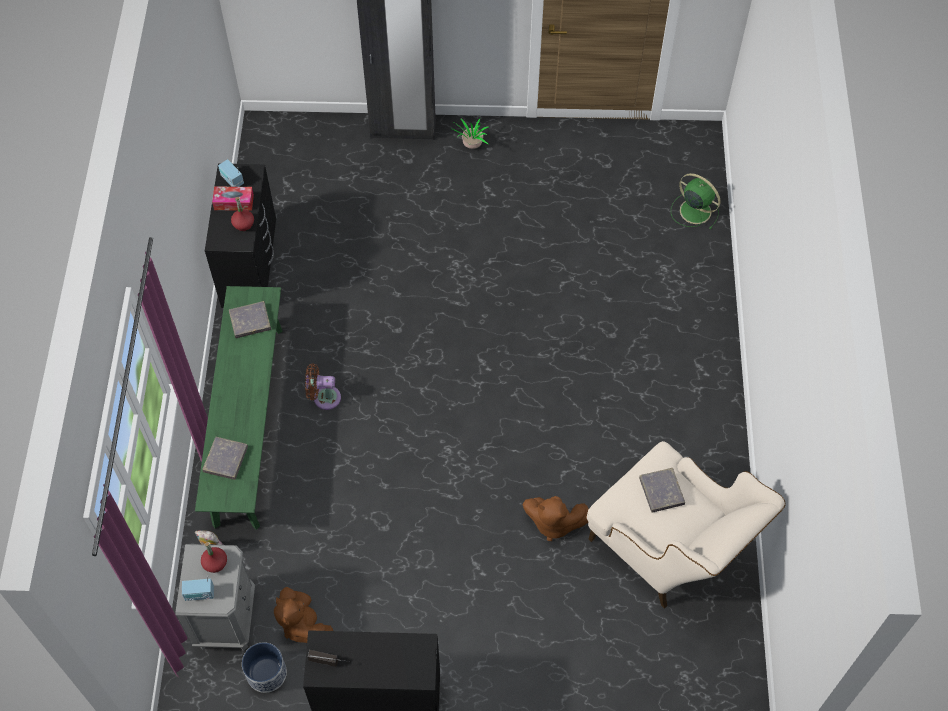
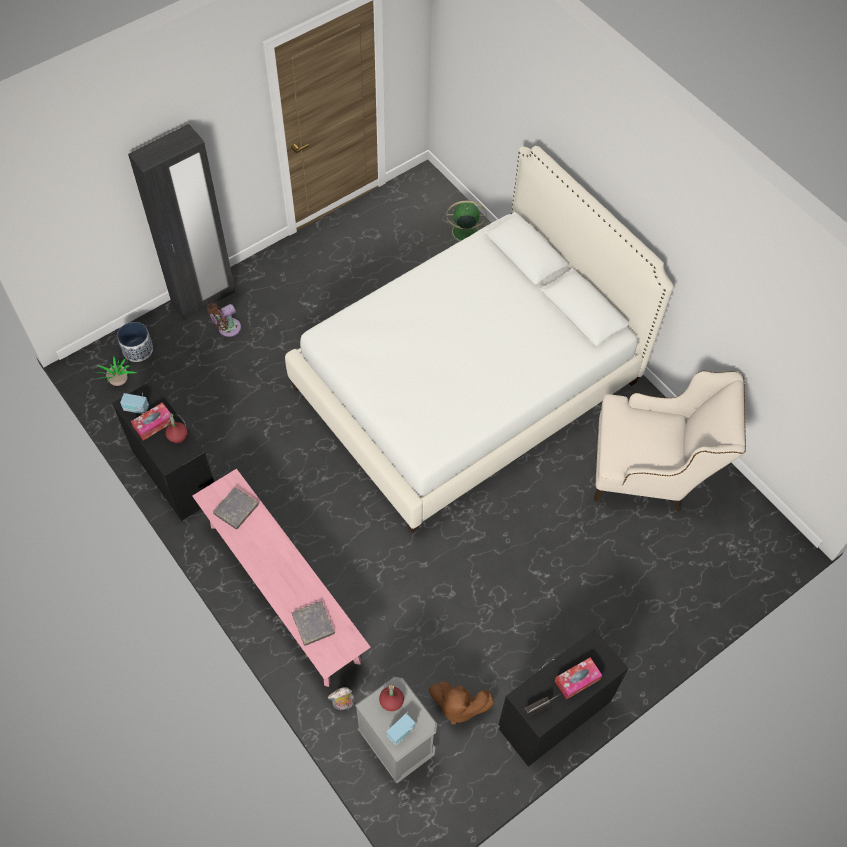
camera: 40 degrees left, 0 degrees up
(248, 424) = (283, 592): green bench -> pink bench
(267, 673) = (463, 760): planter -> planter (138, 349)
(324, 397) = (323, 533): brown fan -> brown fan (227, 329)
(380, 665) = (577, 680): none -> tissue box
(471, 146) = (267, 280): potted plant -> potted plant (119, 382)
(553, 523) = (561, 506): brown plush toy -> none
(567, 353) = (467, 384): none -> white bed
(661, 491) = (638, 428): grey book -> none

